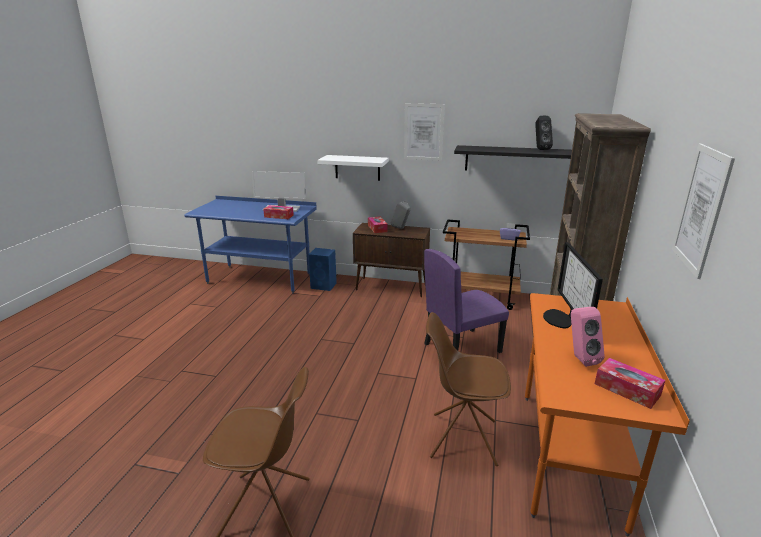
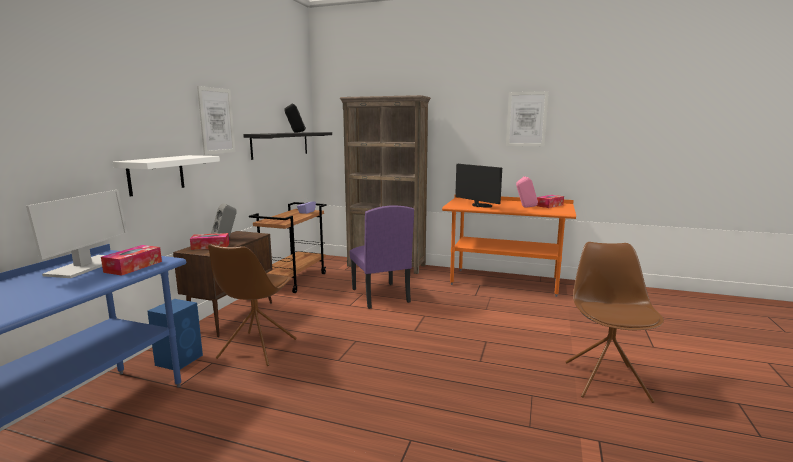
camera: 85 degrees left, 10 degrees down
(462, 438) = (497, 306): brown chair -> brown chair (256, 349)
(562, 319) = (480, 205): monitor -> monitor turned 135 degrees counterclockwise

